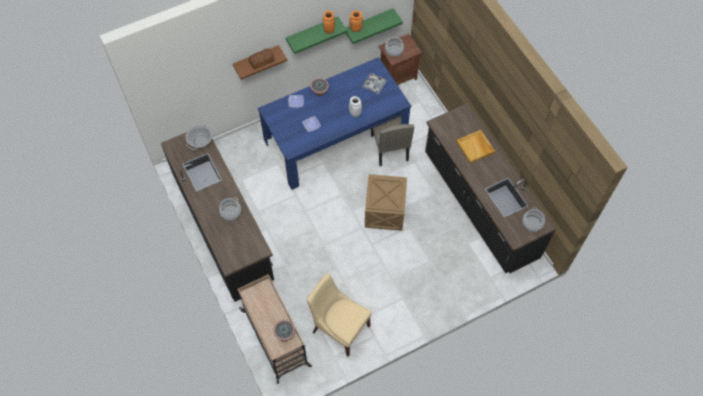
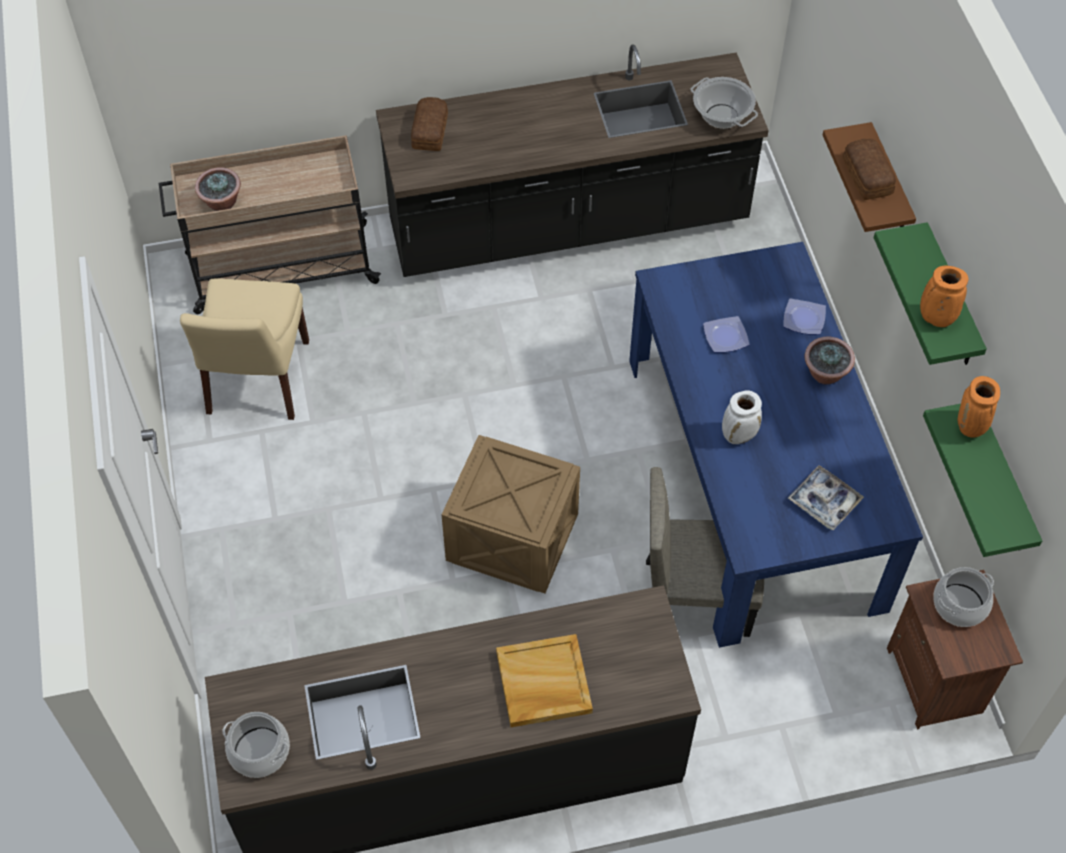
camera: 105 degrees right, 5 degrees down
(230, 212) = (521, 140): cooking pot -> none
(232, 249) = (431, 130): none -> bread
(339, 327) = (257, 381): beige chair -> beige chair turned 135 degrees clockwise

